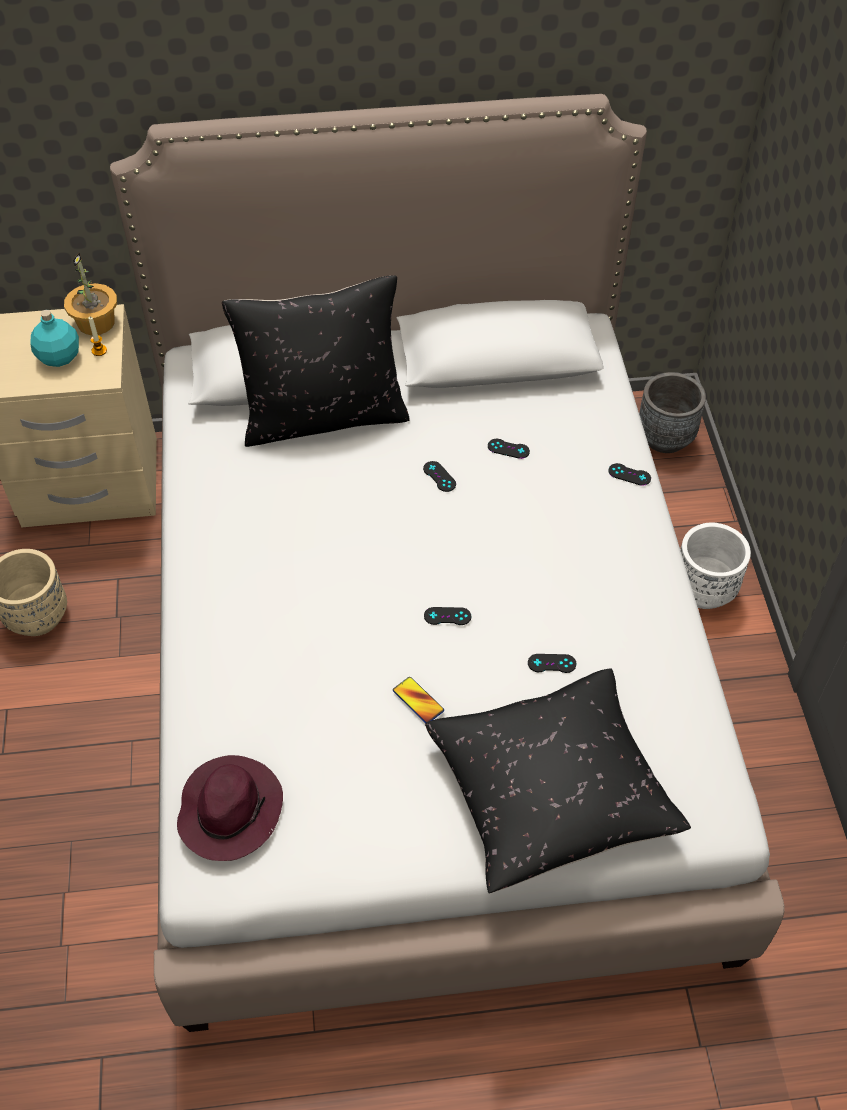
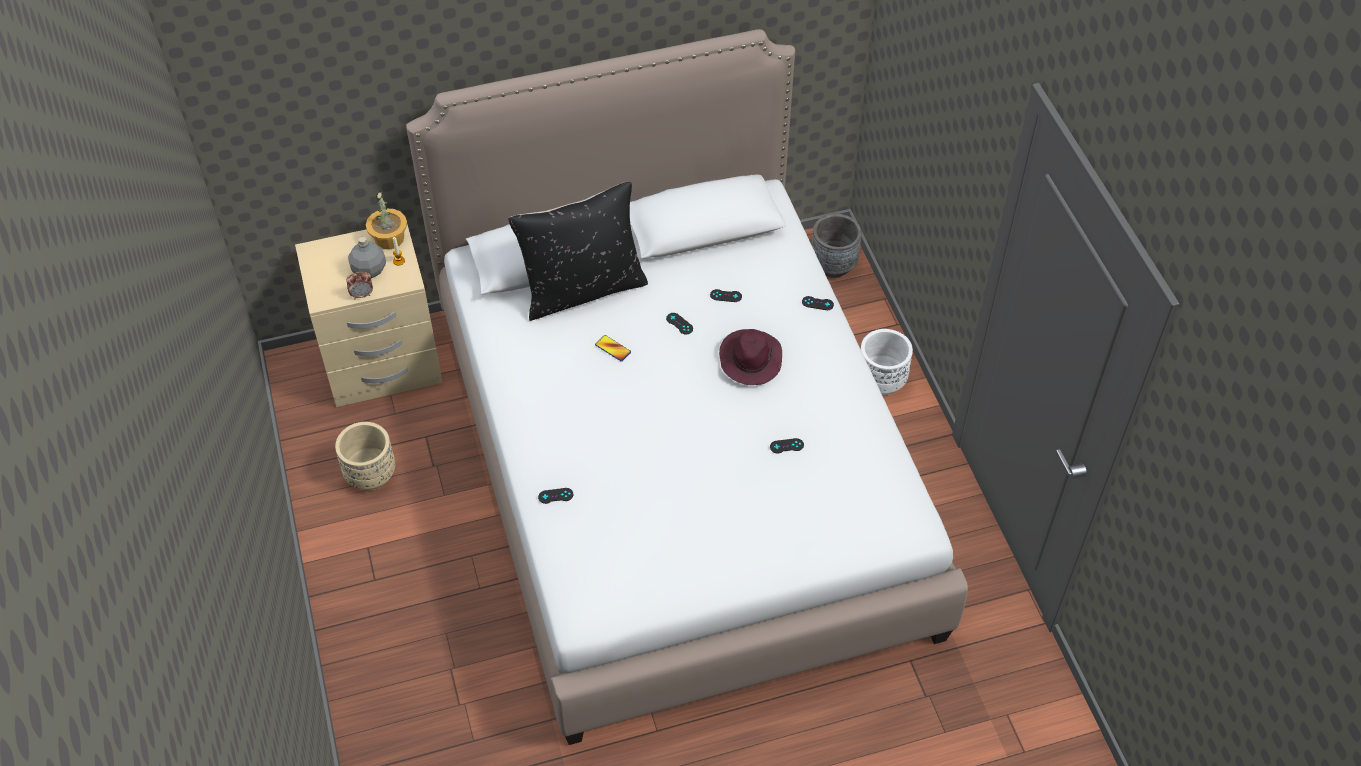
camera: 10 degrees left, 0 degrees up
(40, 386) = (362, 295): none -> alarm clock
(58, 357) = (369, 270): turquoise bottle -> grey bottle
(230, 809) = (588, 574): purple hat -> purple hat (750, 359)
(418, 700) = (699, 484): phone -> phone (613, 348)
(447, 616) = (707, 424): black game controller -> black game controller (555, 496)
(550, 791) = (802, 530): black pillow -> none

